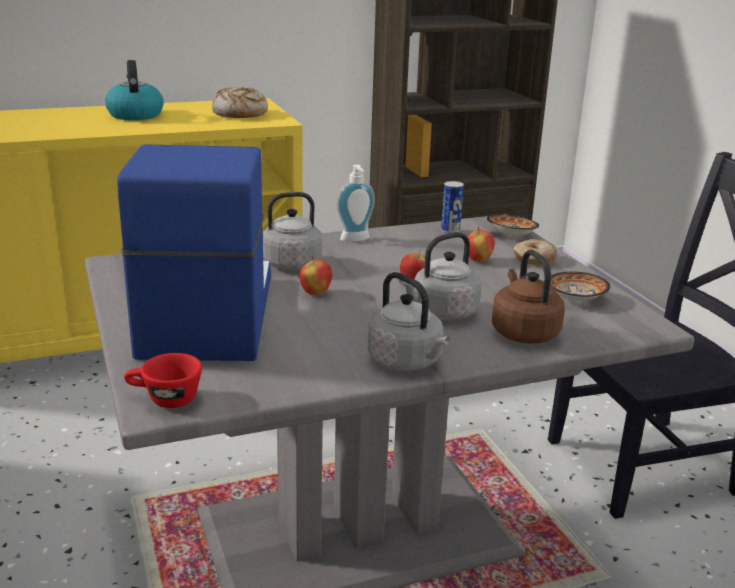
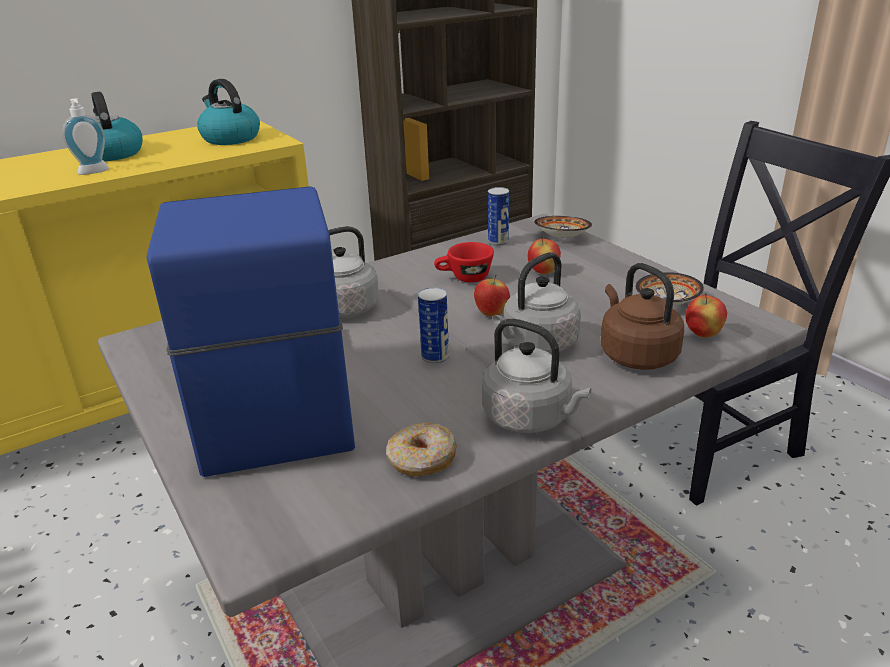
camera: 10 degrees left, 5 degrees up
(164, 399) = (261, 532): red cup -> red cup (464, 278)
(240, 113) = (230, 138): bread -> kettle
(315, 293) = (387, 343): apple -> apple (703, 334)
(350, 309) = (435, 357): none -> can
(356, 240) = (404, 267): soap dispenser -> soap dispenser (94, 172)
(533, 259) = (599, 262): donut -> donut (421, 460)

